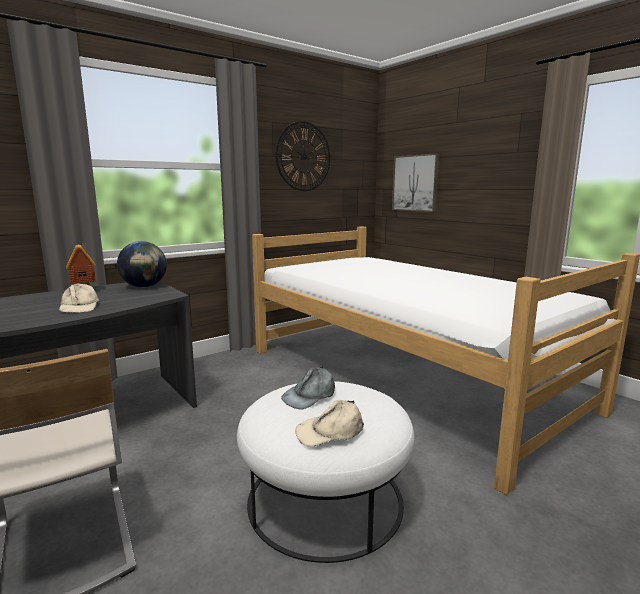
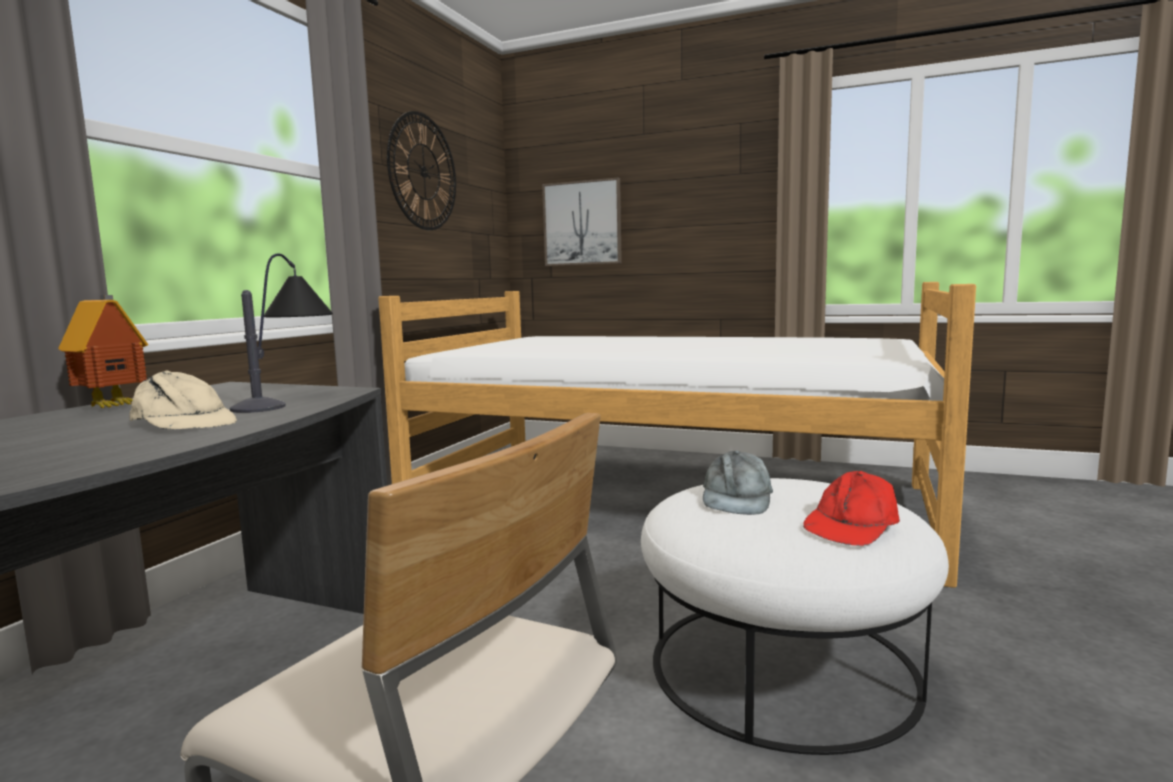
camera: 30 degrees left, 5 degrees down
(140, 297) = (289, 399): none -> table lamp
(144, 286) = (246, 389): globe -> none
(330, 431) = (851, 525): beige cap -> red cap

